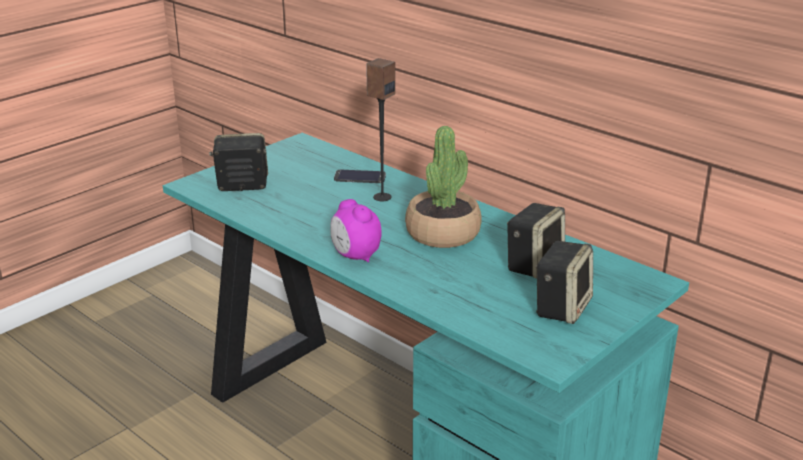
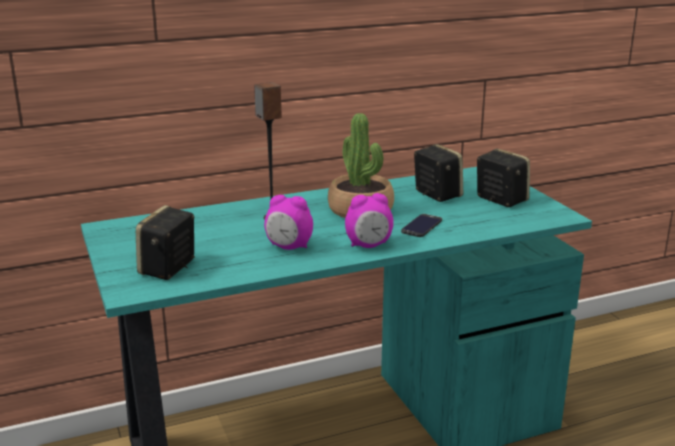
camera: 65 degrees left, 5 degrees down
(320, 221) = (289, 247): none -> alarm clock
(360, 177) = (221, 218): phone -> phone (422, 226)

